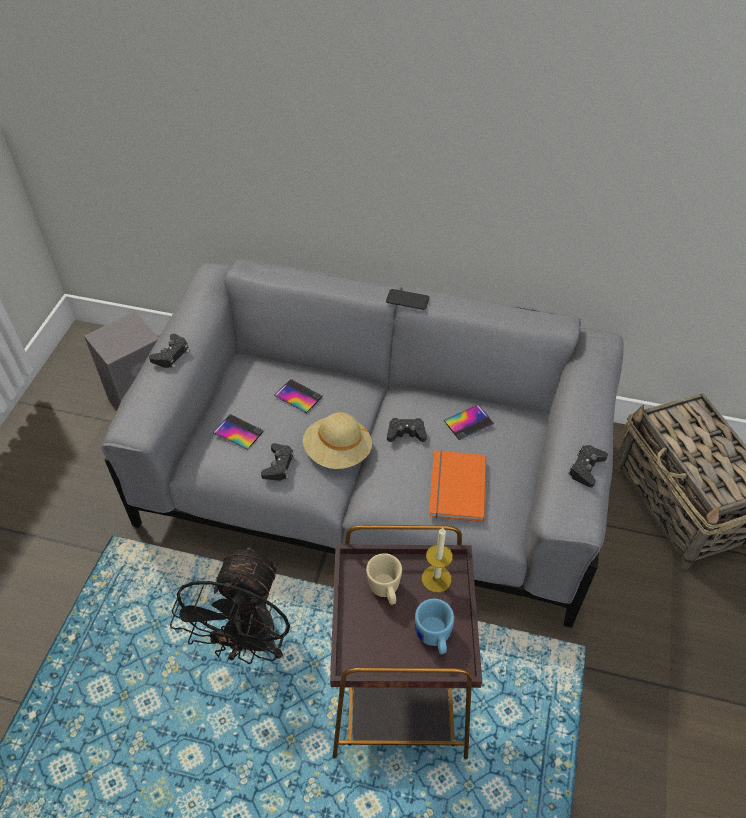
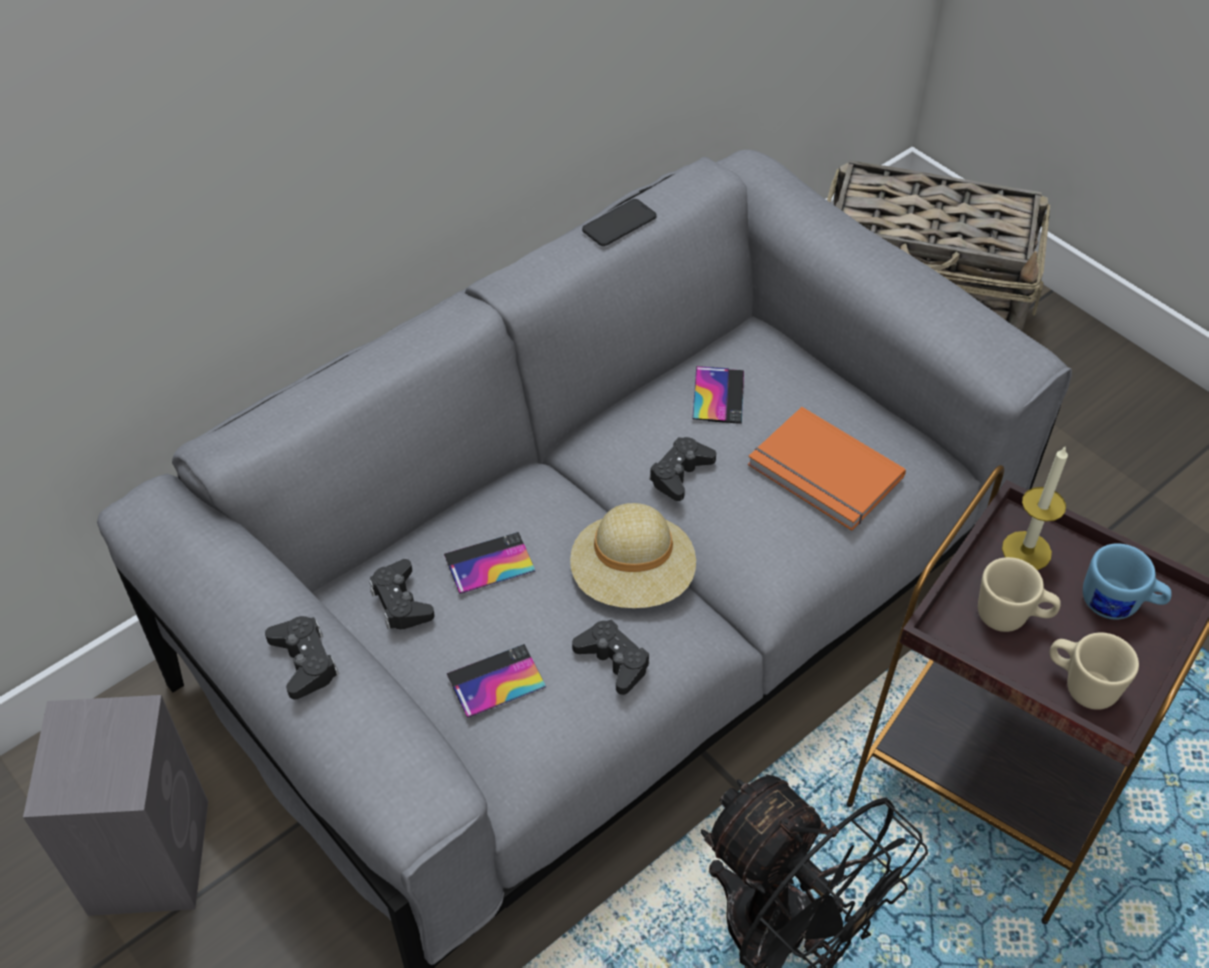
camera: 55 degrees left, 0 degrees up
(364, 641) = (1081, 685): none -> beige mug
(407, 300) = (510, 294): phone -> phone (619, 223)
(586, 468) = (953, 304): black game controller -> black game controller (401, 601)

